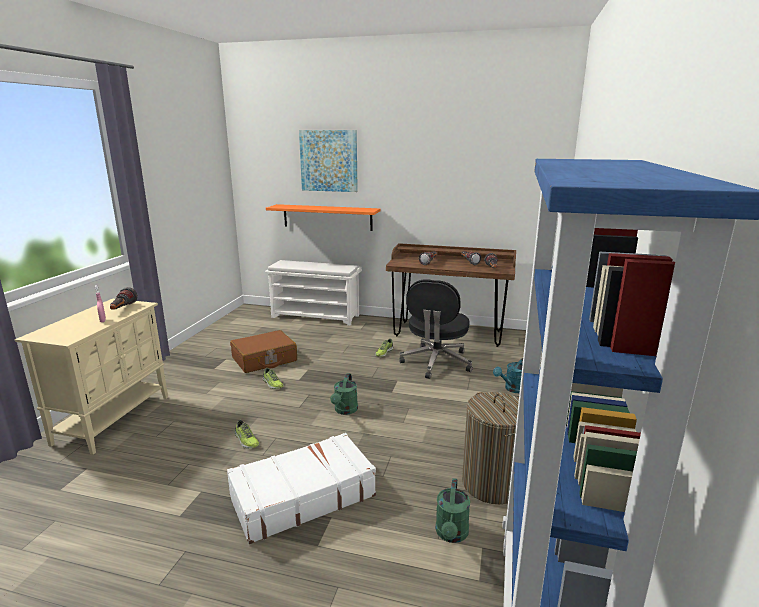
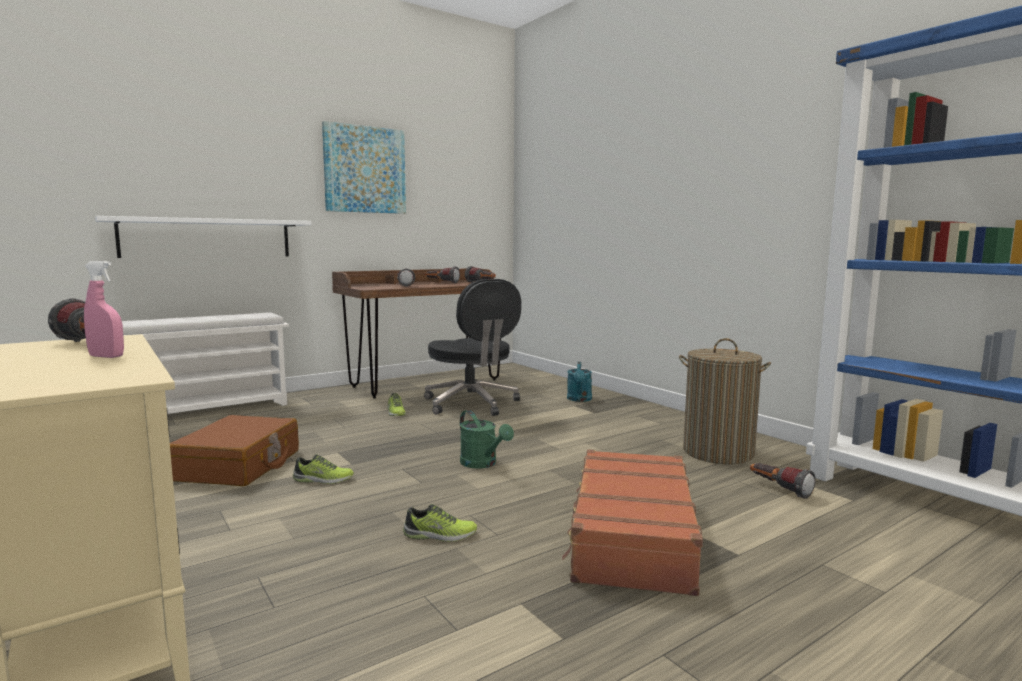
camera: 50 degrees left, 10 degrees down
(302, 496) = (630, 536): white suitcase -> brown suitcase
(327, 217) = (207, 238): orange shelf -> white shelf
(329, 160) = (207, 144): picture -> picture (364, 170)
(451, 535) = (779, 489): green watering can -> flashlight

